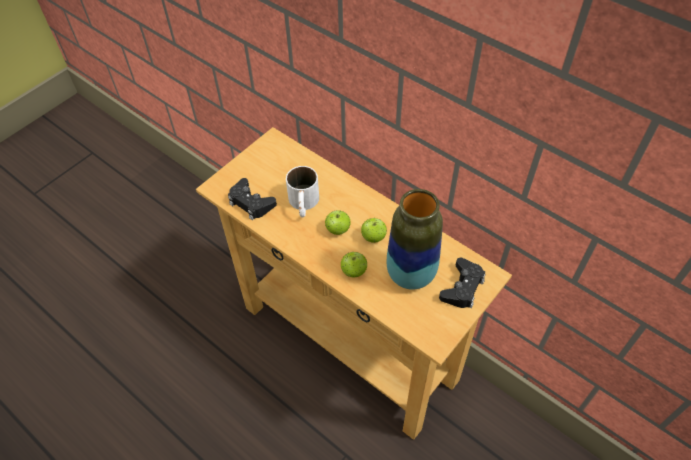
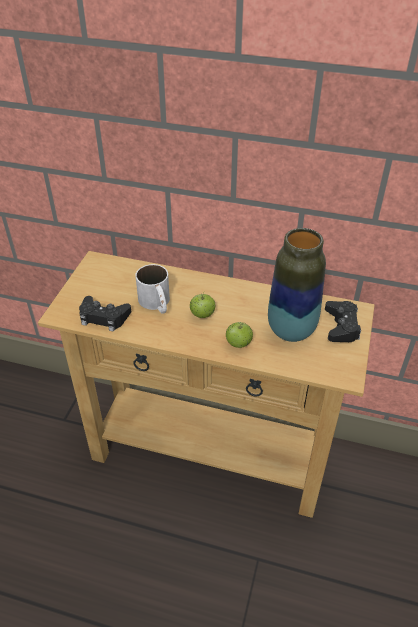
camera: 25 degrees left, 10 degrees down
(373, 237) = (239, 311): apple -> none

